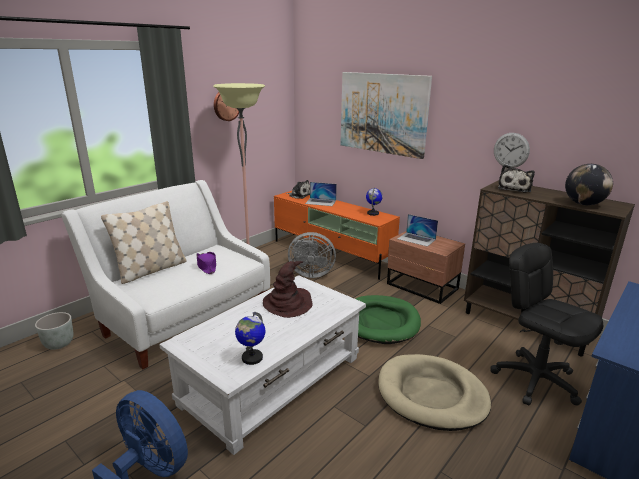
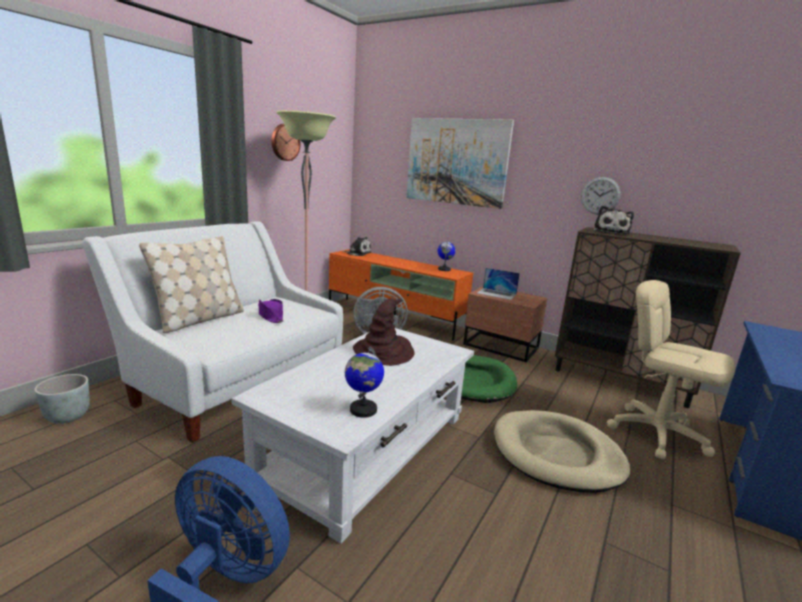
camera: 10 degrees left, 5 degrees down
(321, 202) = (384, 259): laptop -> none
(535, 380) = (656, 433): black office chair -> beige office chair
(583, 204) = (690, 243): globe -> none

